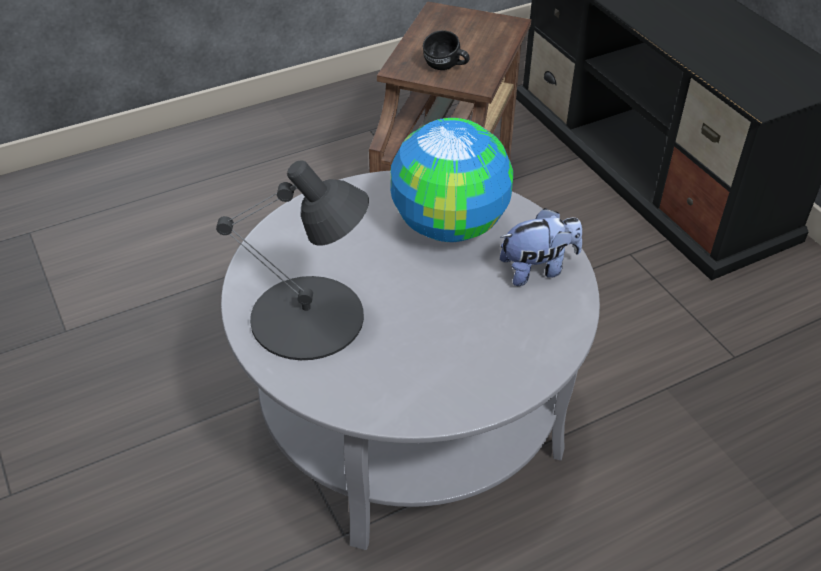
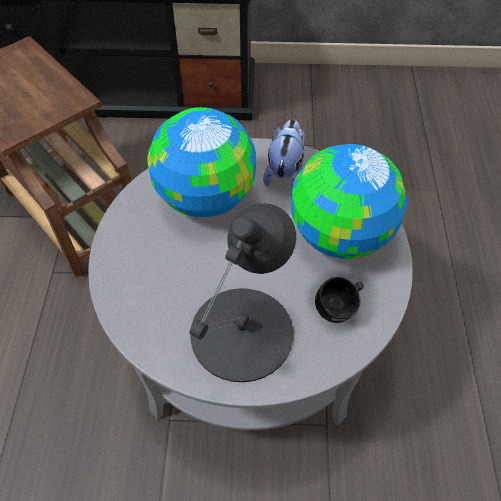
camera: 60 degrees left, 10 degrees up
(445, 68) = (39, 108): black mug -> black mug (340, 309)
(485, 346) = (340, 236): none -> globe

